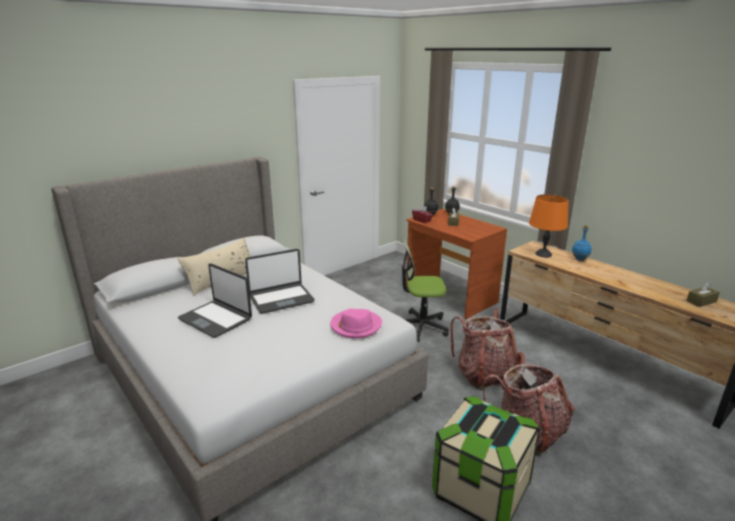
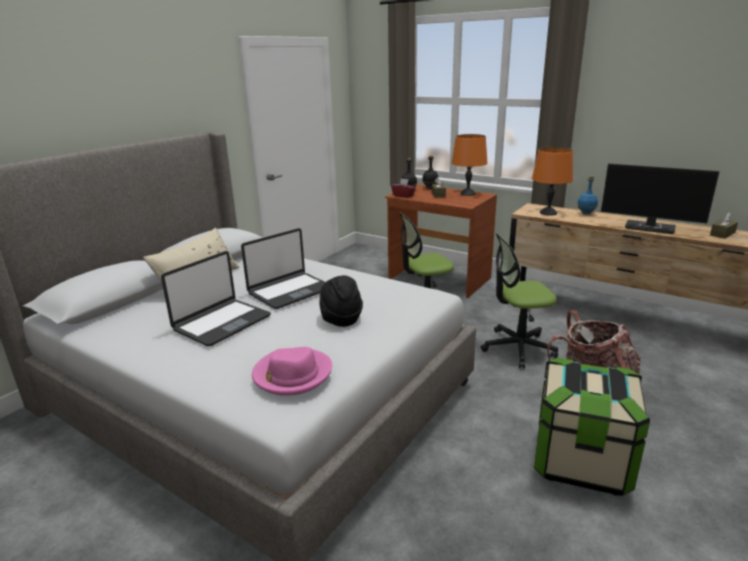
camera: 15 degrees left, 0 degrees up
(216, 319) = (221, 323): laptop -> laptop turned 75 degrees counterclockwise
(303, 330) = (340, 319): none -> black hat
(355, 326) = (399, 305): pink hat -> pink hat (292, 374)
(480, 225) = (468, 194): none -> orange table lamp
(484, 375) = (517, 348): backpack -> office chair
(631, 284) = (651, 227): none -> monitor

